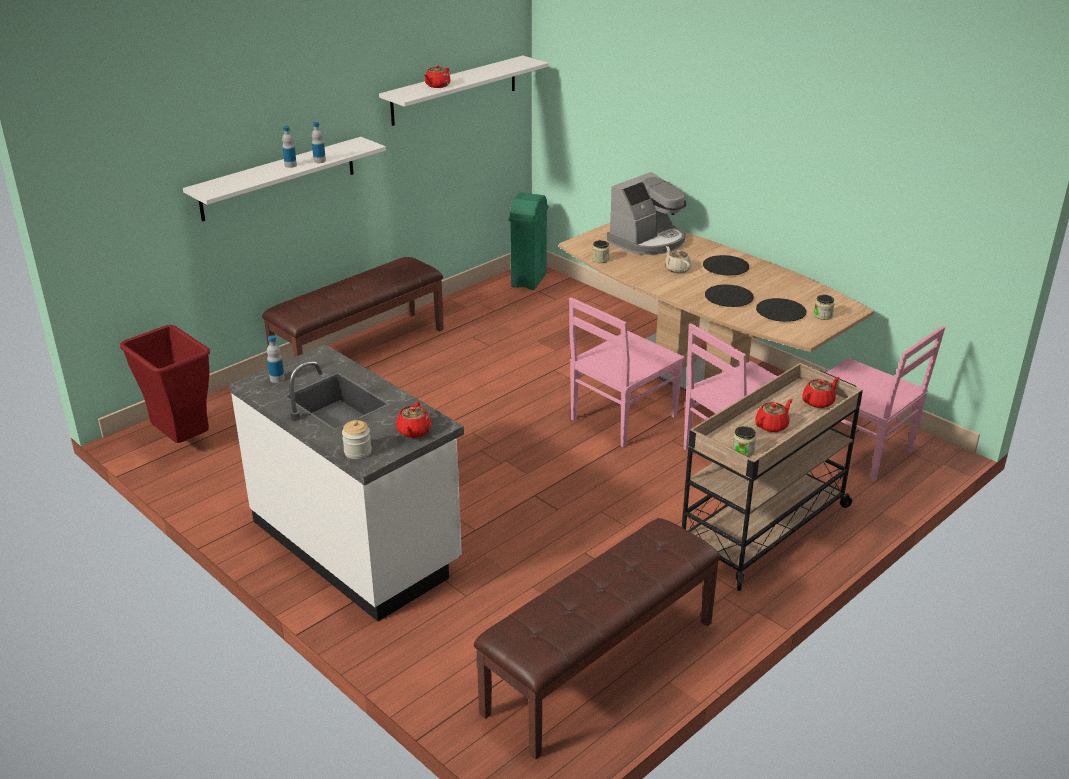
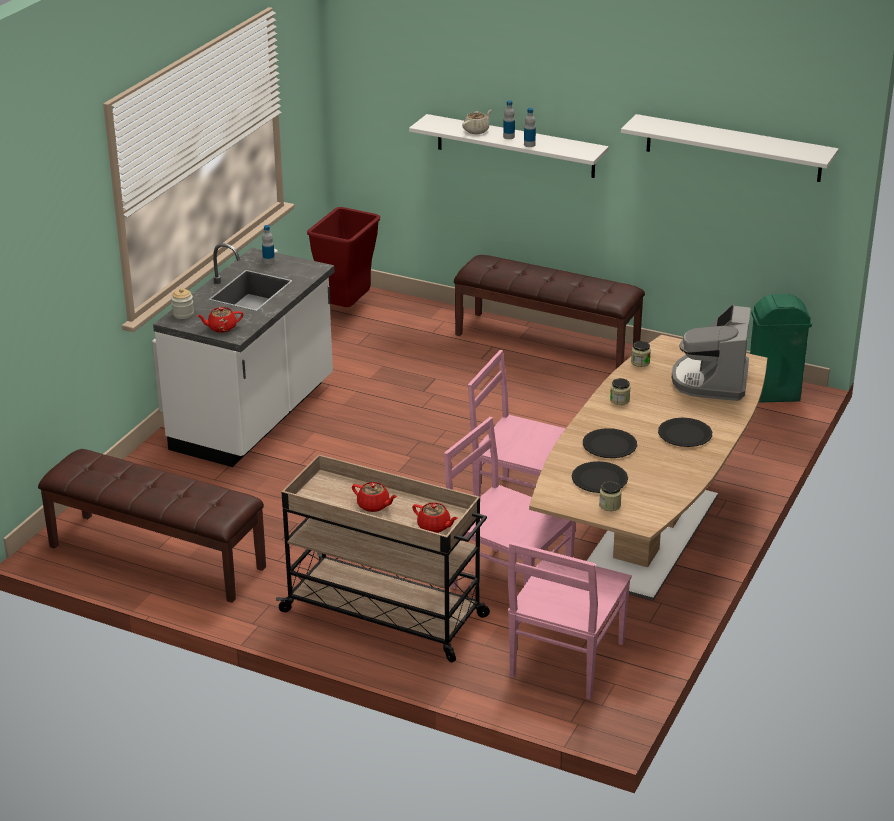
camera: 70 degrees right, 0 degrees up
(437, 86) = (684, 131): red teapot -> none
(648, 241) = (711, 380): coffee machine -> coffee machine turned 75 degrees clockwise
(677, 269) = (654, 407): beige teapot -> beige teapot (476, 130)
(743, 451) = (321, 495): jar -> jar (619, 400)

